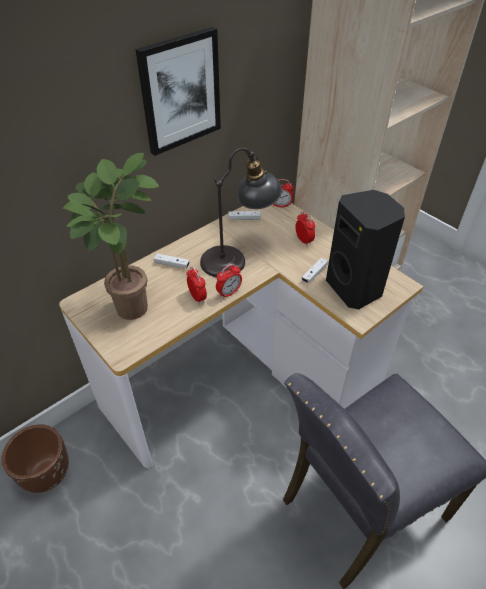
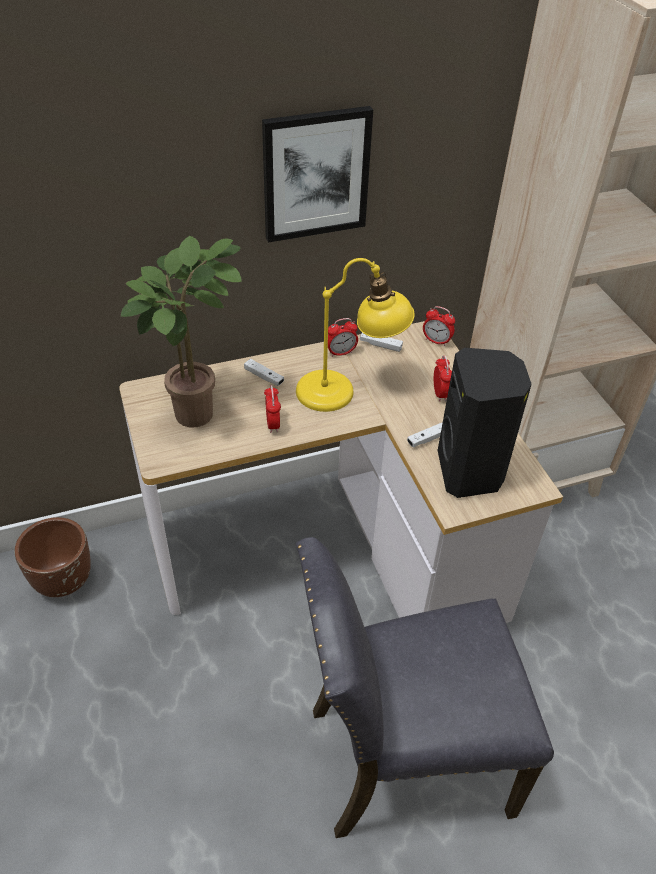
camera: 20 degrees right, 0 degrees up
(229, 293) = (312, 430): alarm clock -> alarm clock (341, 353)
(238, 253) = (349, 387): grey table lamp -> yellow table lamp

